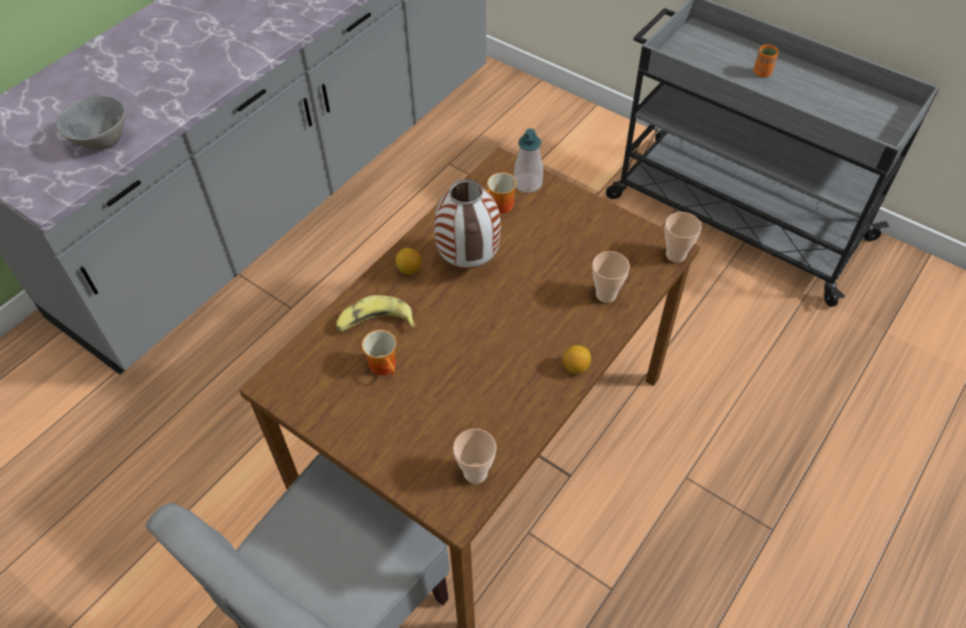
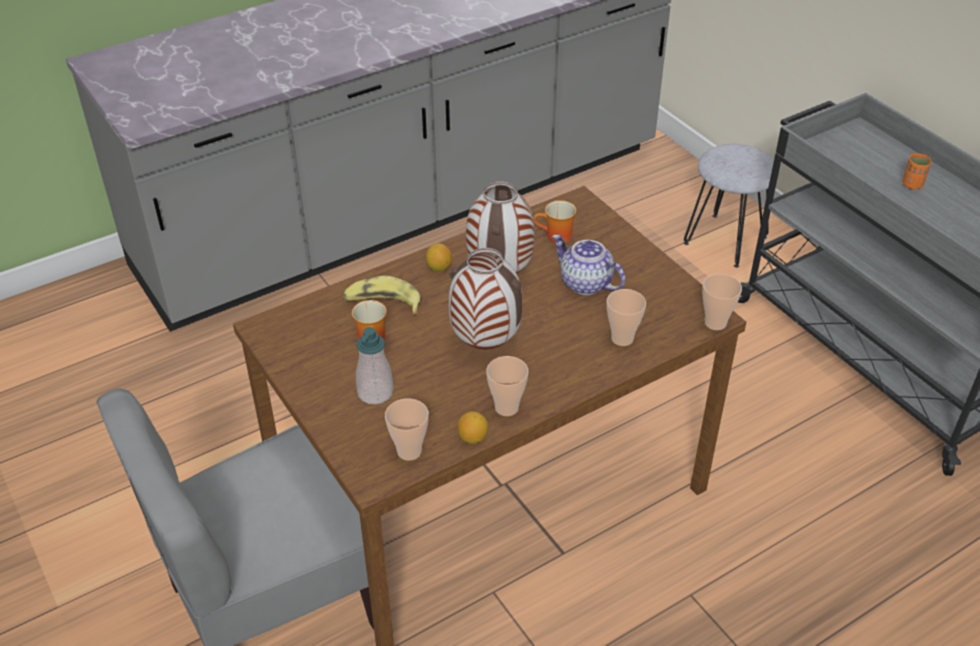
camera: 20 degrees right, 10 degrees down
(101, 139) = (210, 87): grey bowl -> none
(491, 337) = (486, 344): none -> vase
(528, 183) = (596, 223): soap dispenser -> soap dispenser (375, 393)
(540, 398) = (506, 407): none -> cup
(547, 248) = (585, 283): none -> teapot
(575, 367) = (556, 392): lemon -> lemon (472, 437)
(578, 143) = (725, 240): none -> grey stool

